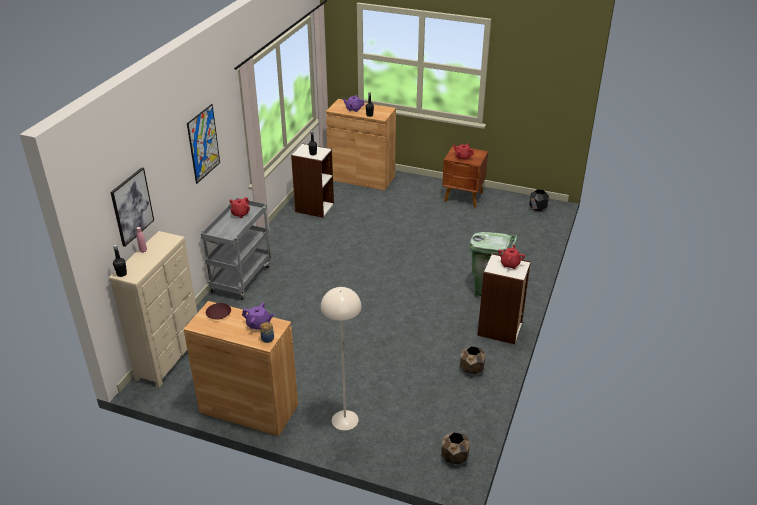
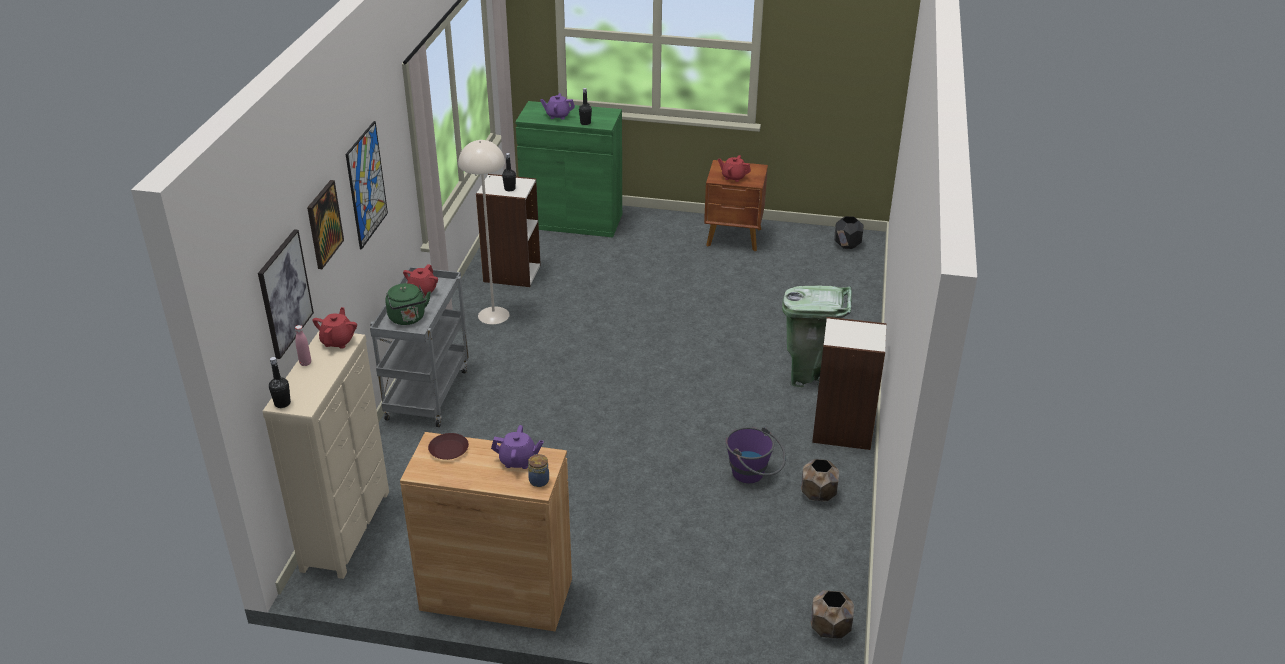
camera: 10 degrees left, 0 degrees up
(166, 165) = (324, 224): none -> picture
(226, 230) = (408, 318): none -> green kettle
(344, 420) = (650, 593): beige floor lamp -> beige floor lamp (493, 315)
(362, 178) = (572, 221): brown cabinet -> green cabinet
(432, 352) = (753, 475): none -> purple bucket
(510, 264) = (858, 330): red teapot -> red teapot (338, 341)

